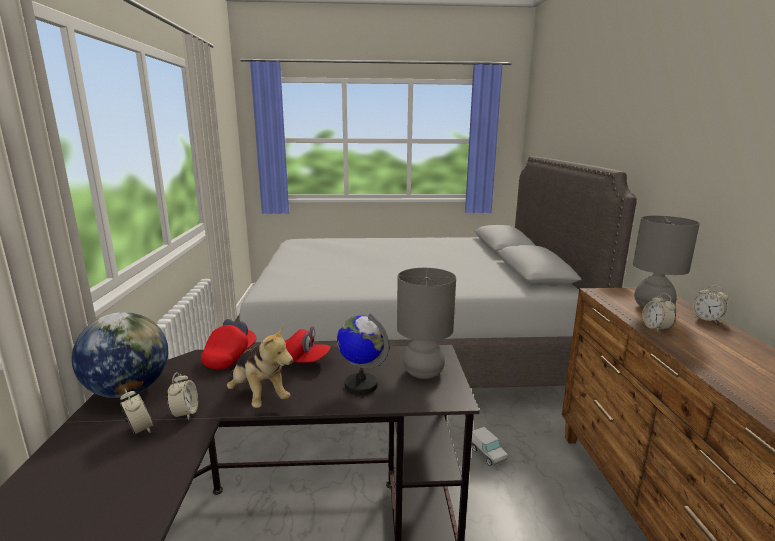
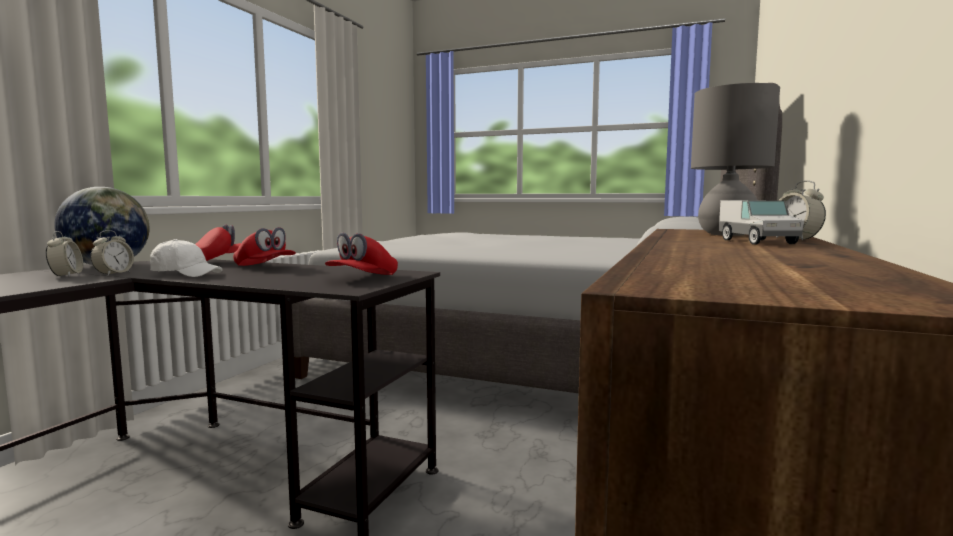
camera: 25 degrees right, 10 degrees down
(258, 396) = (186, 274): plush toy -> white cap
(361, 385) = (283, 277): globe -> none
(424, 372) = (363, 278): grey table lamp -> red cap
(487, 454) = (521, 462): toy truck -> toy truck (757, 242)
(655, 328) = (680, 238): alarm clock -> none

